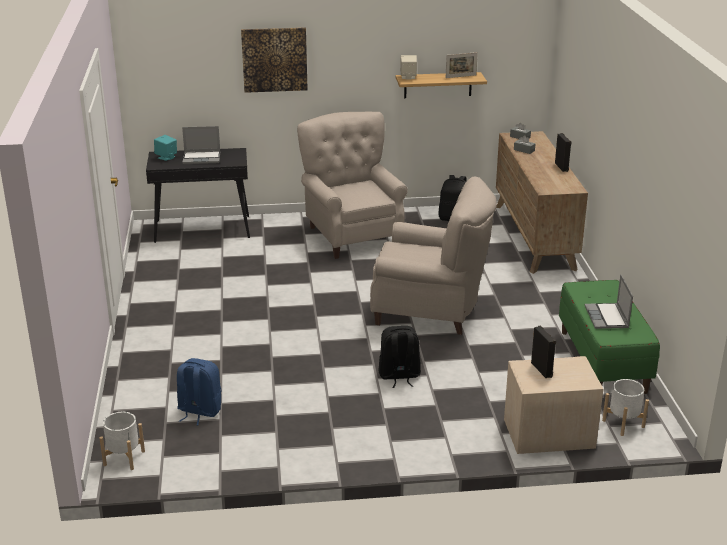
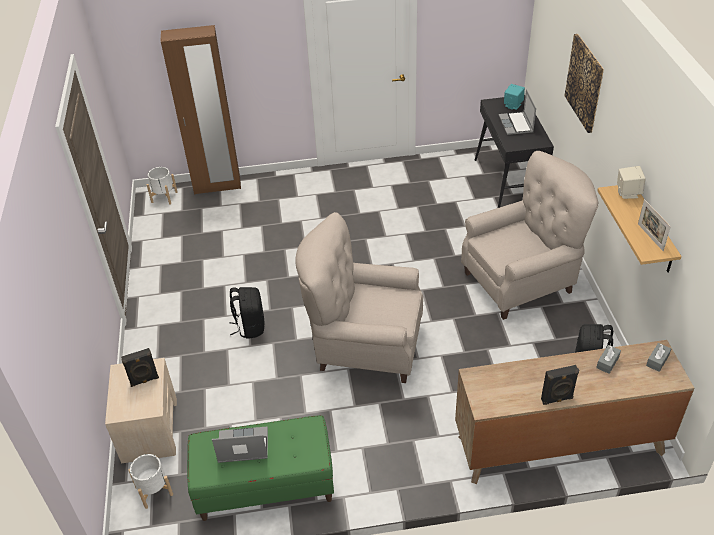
camera: 90 degrees right, 15 degrees up
(119, 411) = (217, 186): none -> brown wardrobe
(199, 411) = (213, 221): blue backpack -> none
(430, 311) = (364, 346): beige armchair -> beige armchair turned 90 degrees clockwise

